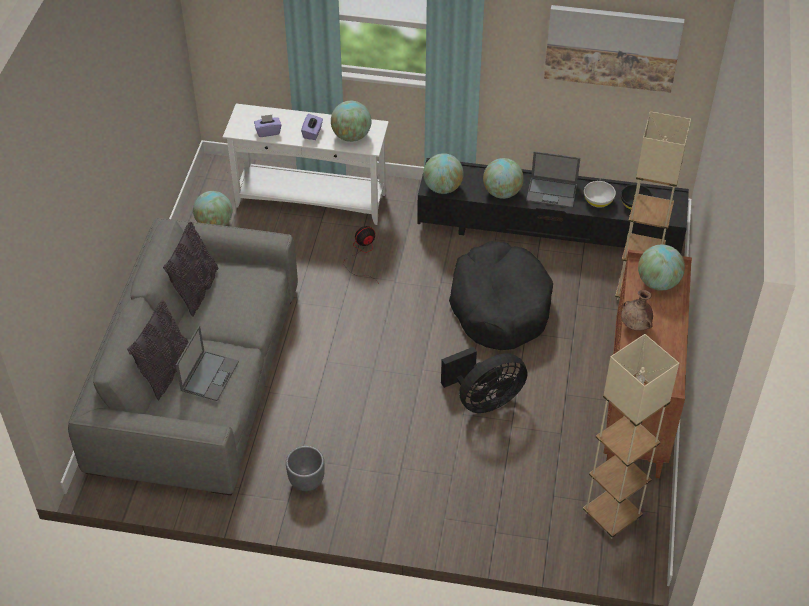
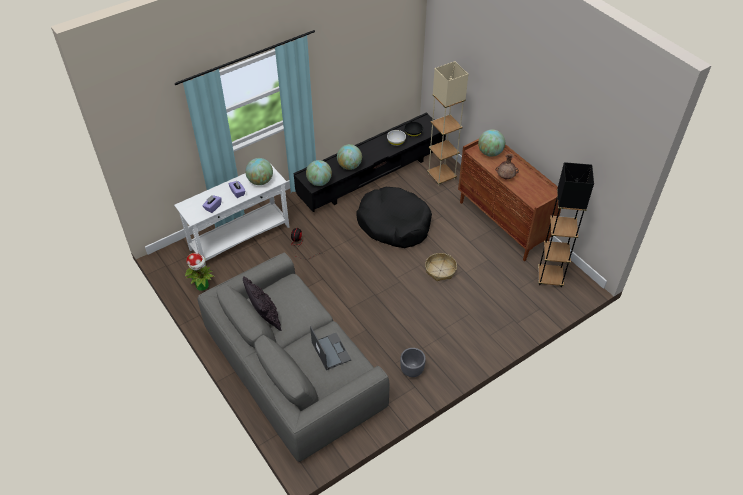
camera: 45 degrees left, 0 degrees up
(166, 371) = (303, 367): black pillow -> none
(214, 224) = (202, 285): globe -> potted plant
(484, 400) = (440, 270): black fan -> basket
(552, 192) = (371, 151): laptop -> none
(612, 47) = (373, 51): picture -> none
(612, 515) = (550, 277): beige floor lamp -> black floor lamp

